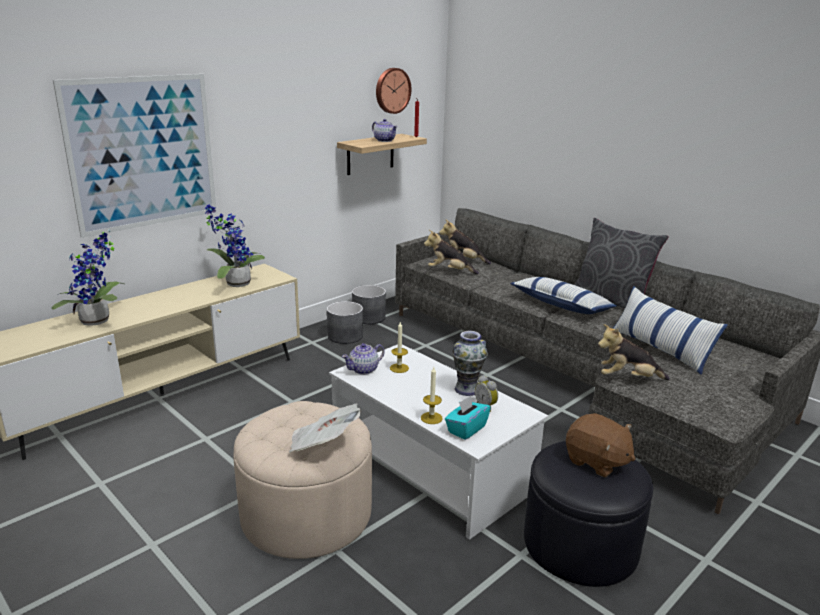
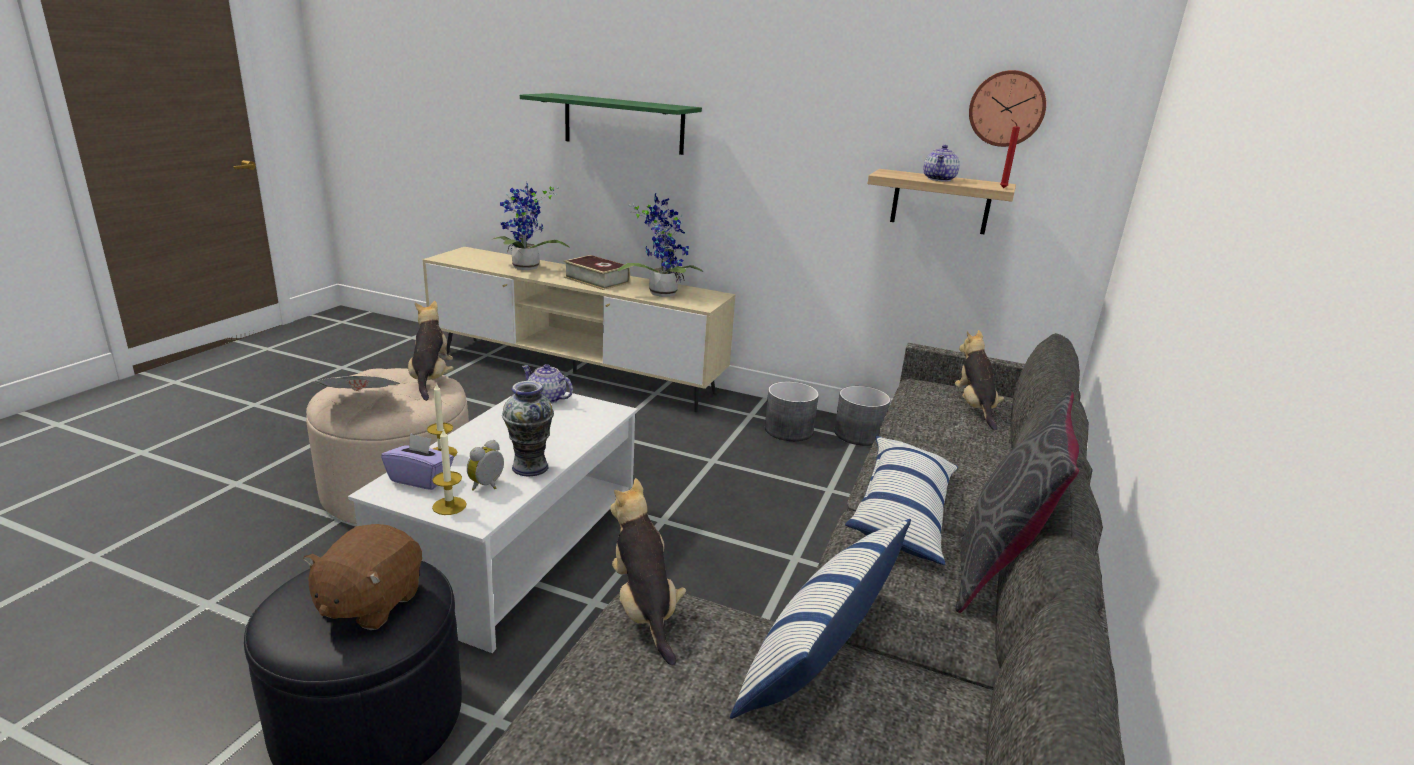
camera: 65 degrees right, 0 degrees up
(143, 153) = (623, 124): picture -> green shelf
(173, 299) = (596, 280): none -> book
(399, 368) = (564, 417): candle -> candle (449, 506)
(449, 271) = (913, 404): plush toy -> plush toy (431, 379)
(466, 429) = (420, 479): turquoise tissue box -> purple tissue box

